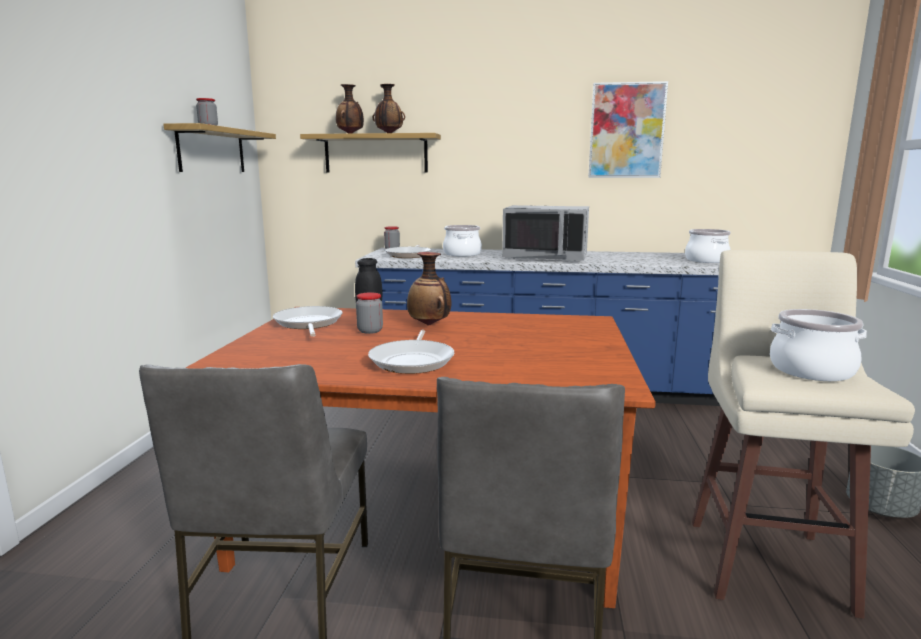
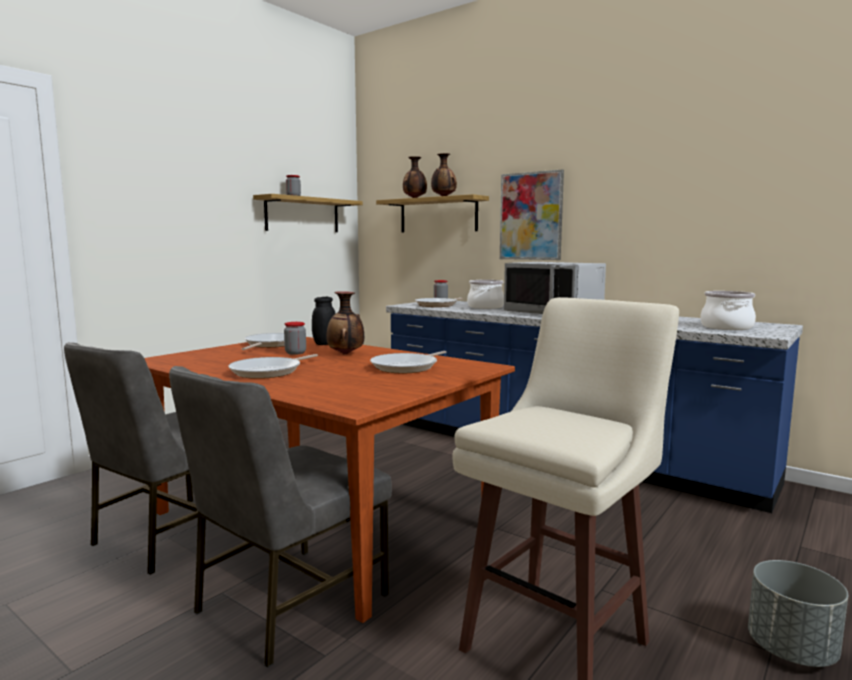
camera: 30 degrees right, 5 degrees down
(532, 332) = (407, 367): none -> frying pan
(626, 131) = (665, 183): picture -> picture (531, 216)
(811, 371) = (557, 424): cooking pot -> none

